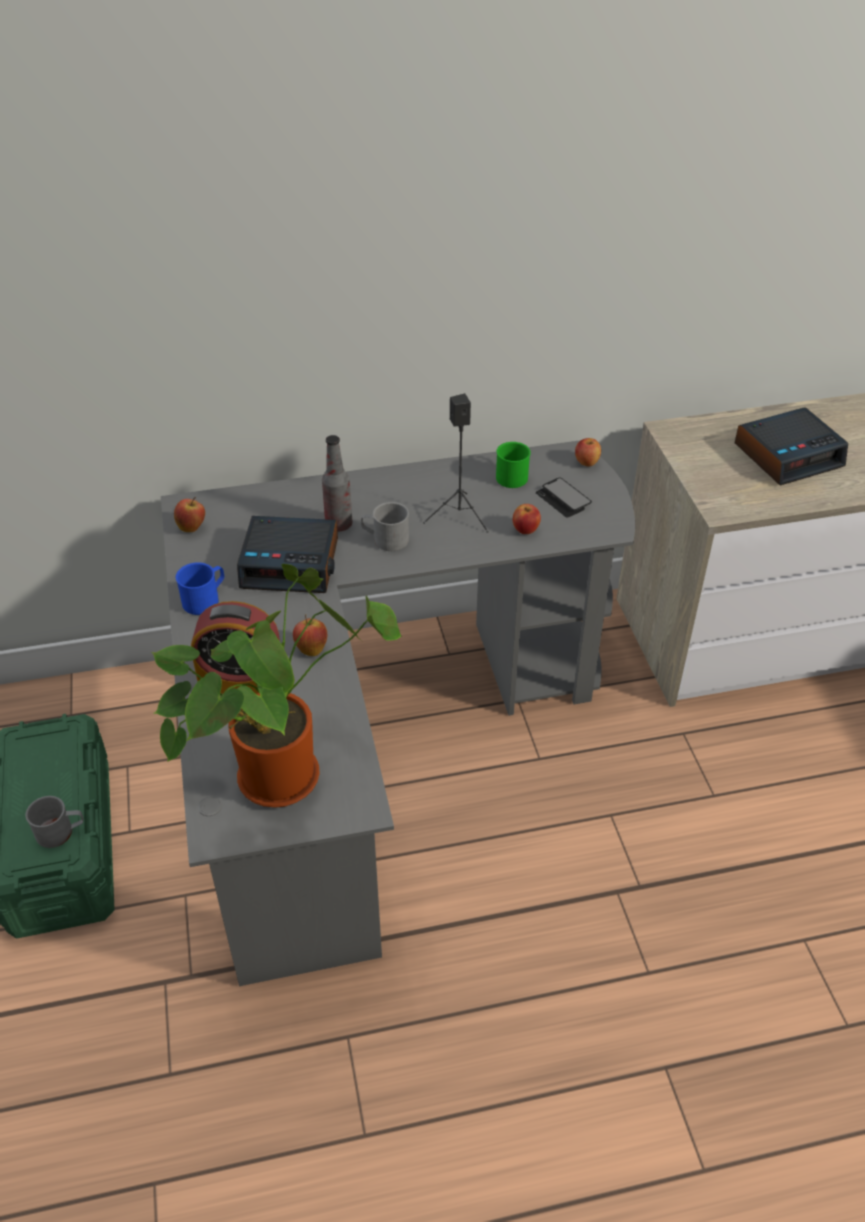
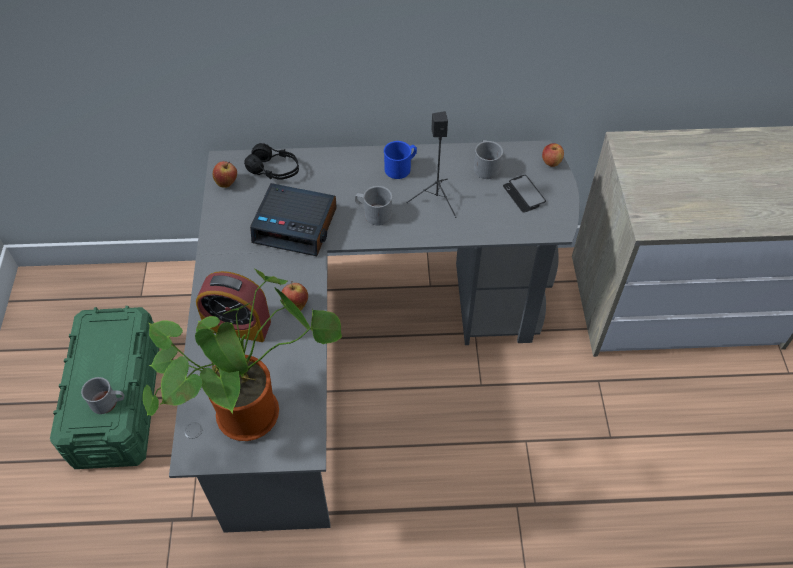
camera: 10 degrees right, 10 degrees up
(205, 599) = (225, 249): blue mug -> blue mug (401, 167)
(249, 507) = (274, 170): none -> black headphones
(339, 524) = (340, 195): bottle -> none
(509, 475) = (485, 166): green mug -> grey mug
(525, 530) = (486, 219): apple -> none
(788, 455) = (720, 179): alarm clock -> none

